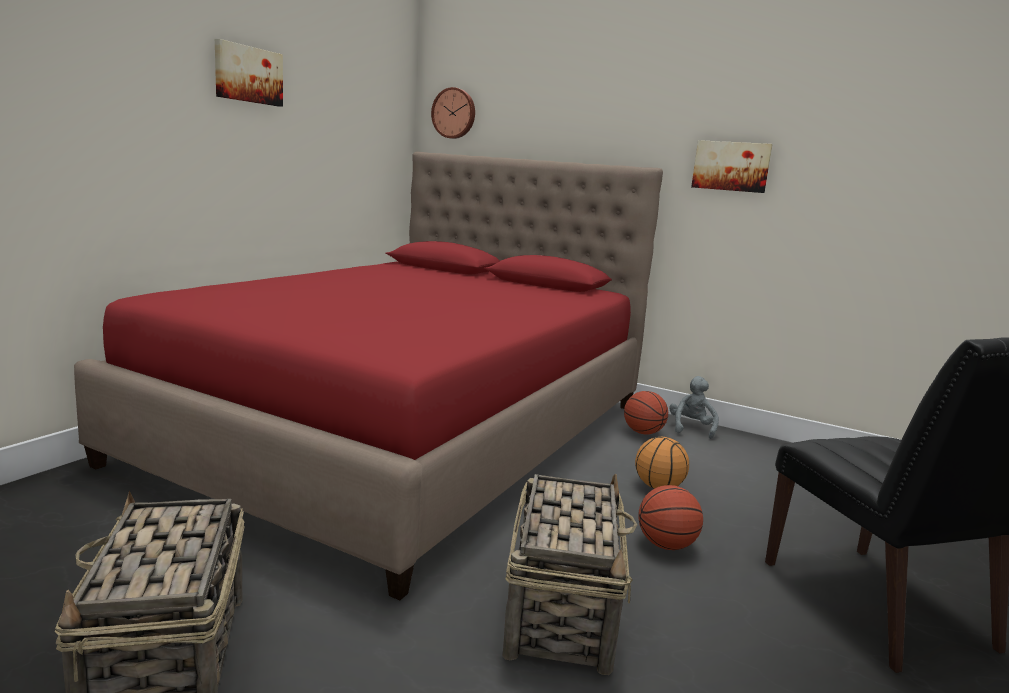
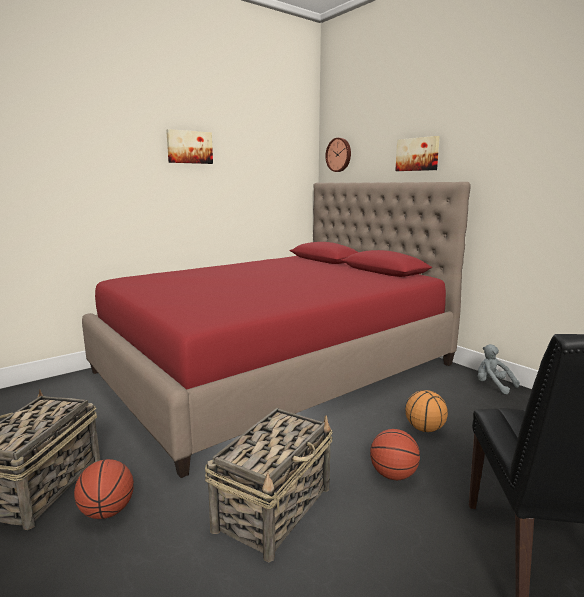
camera: 25 degrees right, 0 degrees up
(643, 432) = (447, 385): basketball -> basketball (107, 511)
(691, 428) = (492, 385): grey plush toy -> grey plush toy turned 75 degrees counterclockwise
(731, 166) = (525, 175): picture -> picture (417, 154)

